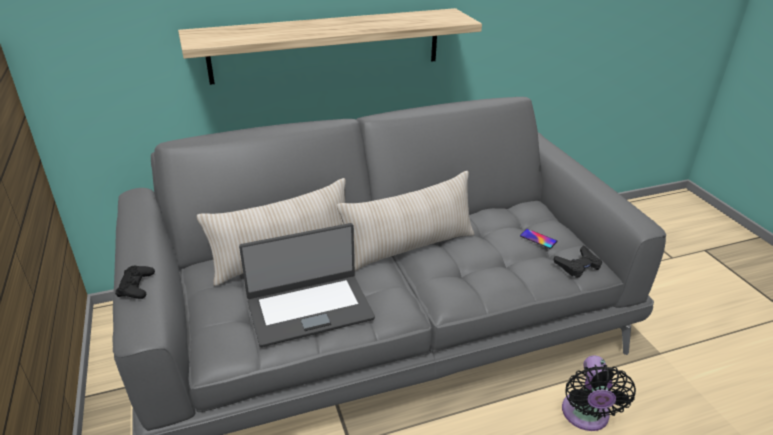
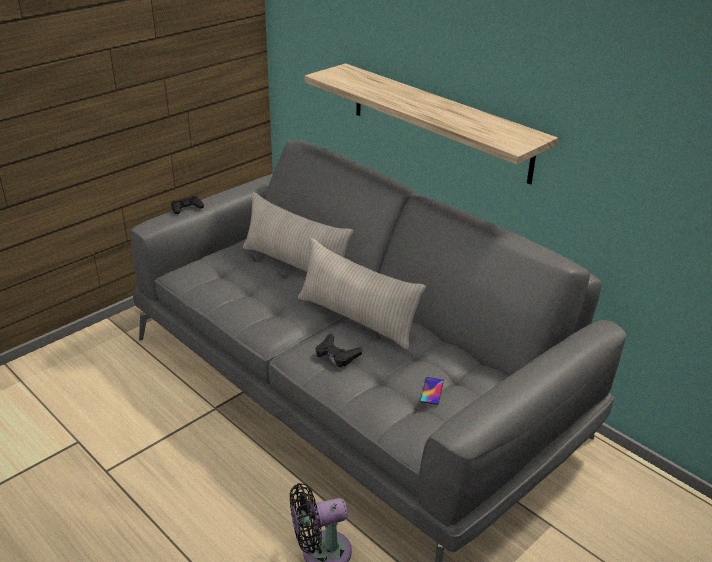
camera: 65 degrees right, 0 degrees up
(309, 308) = (242, 292): laptop -> none
(578, 265) = (408, 427): black game controller -> black game controller (337, 354)

